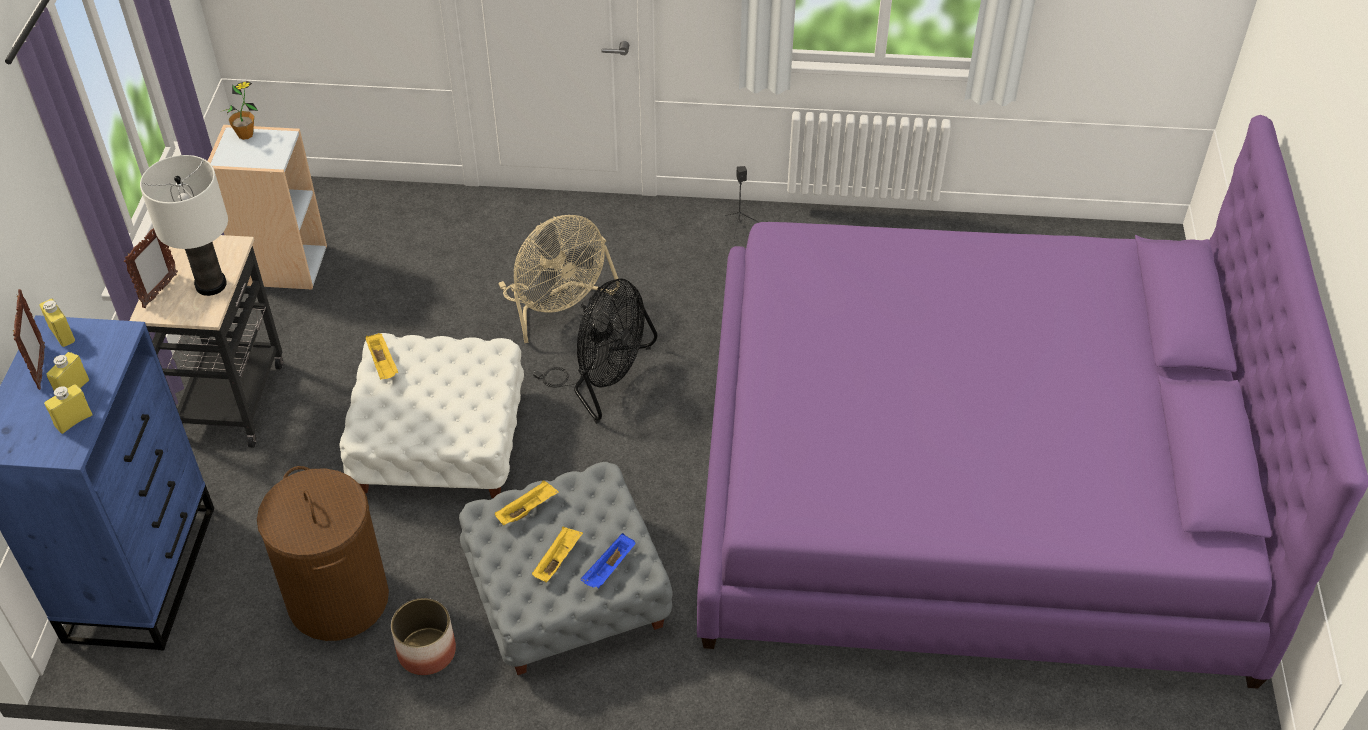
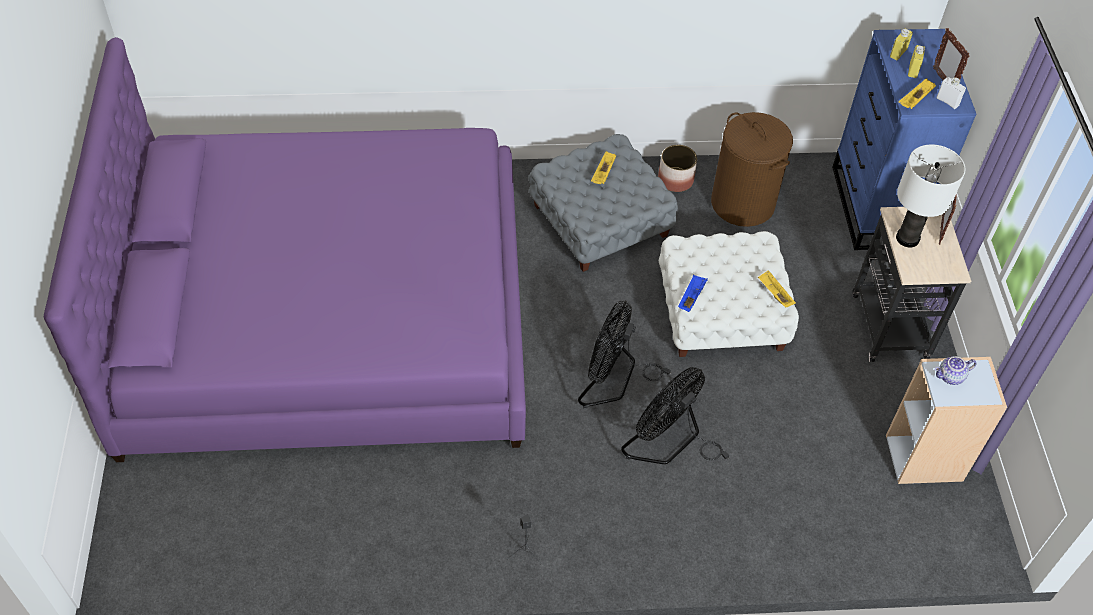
camera: 170 degrees right, 5 degrees up
(62, 335) = (947, 102): yellow bottle -> white bottle
(245, 134) = (979, 396): potted plant -> none
(263, 153) = (950, 377): none -> teapot
(527, 509) = (632, 202): yellow tray -> yellow tray (915, 100)
(553, 307) = (674, 439): beige fan -> black fan
(609, 569) = (569, 171): blue tray -> blue tray (691, 297)

